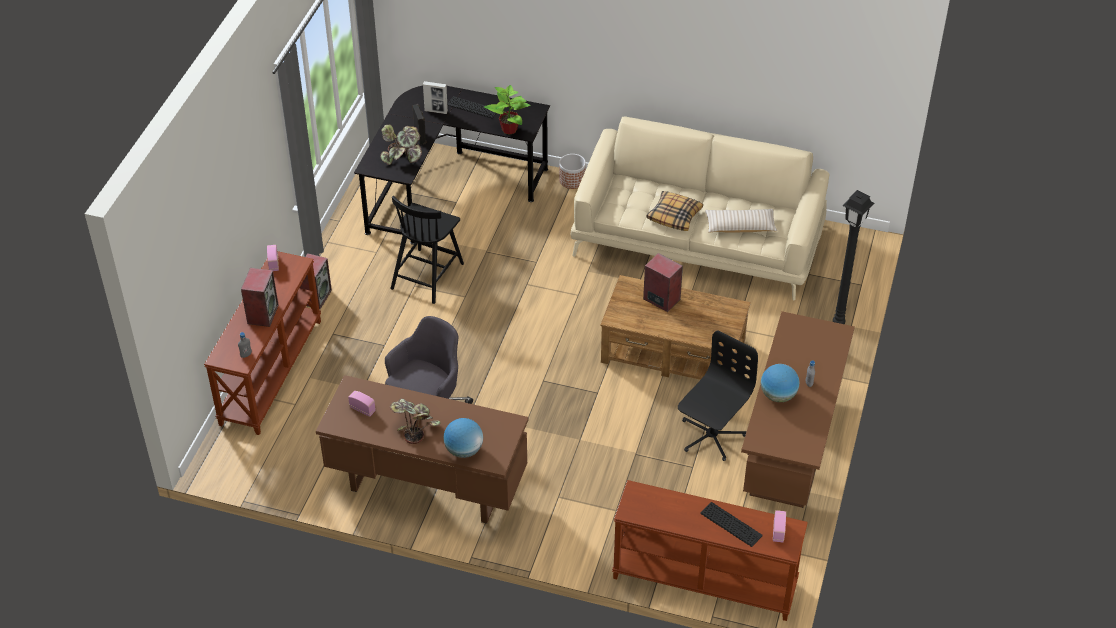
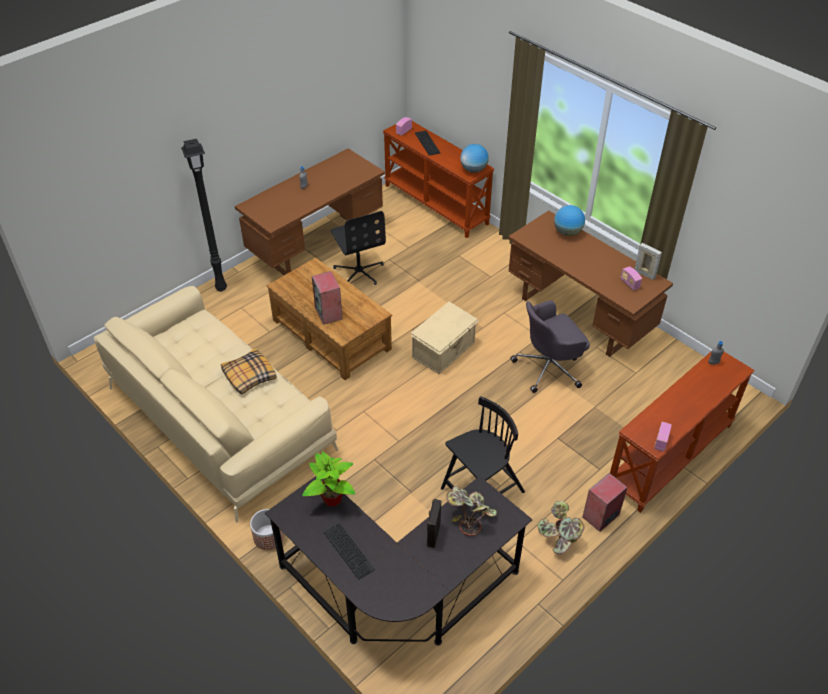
camera: 150 degrees left, 0 degrees up
(262, 314) = (687, 394): speaker -> none
(414, 426) = (595, 259): potted plant -> potted plant (559, 538)
(436, 111) = (392, 566): picture frame -> picture frame (644, 274)
(546, 384) = (444, 350): none -> beige storage box
(711, 436) = (359, 271): black office chair -> black office chair turned 90 degrees counterclockwise
(740, 226) = (208, 343): beige pillow -> none
(778, 395) = (331, 188): globe -> globe (473, 170)

